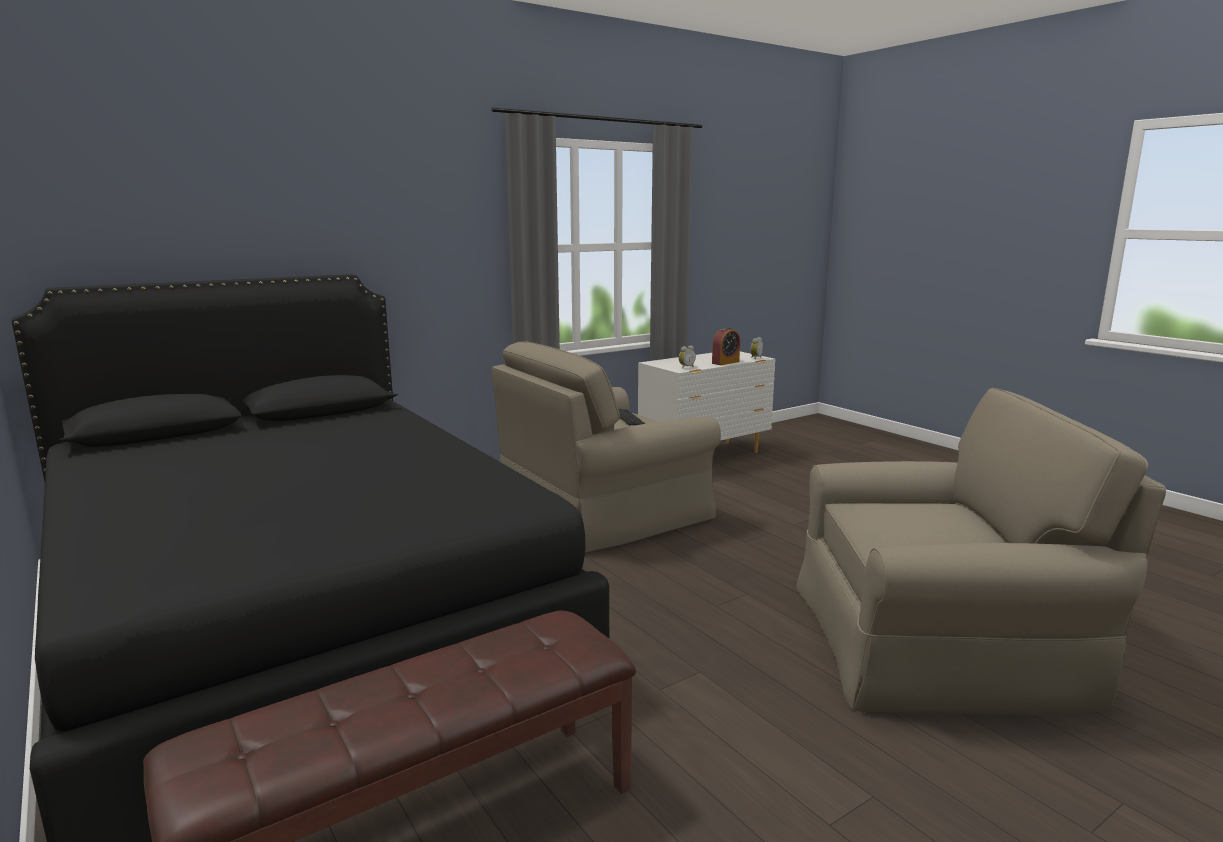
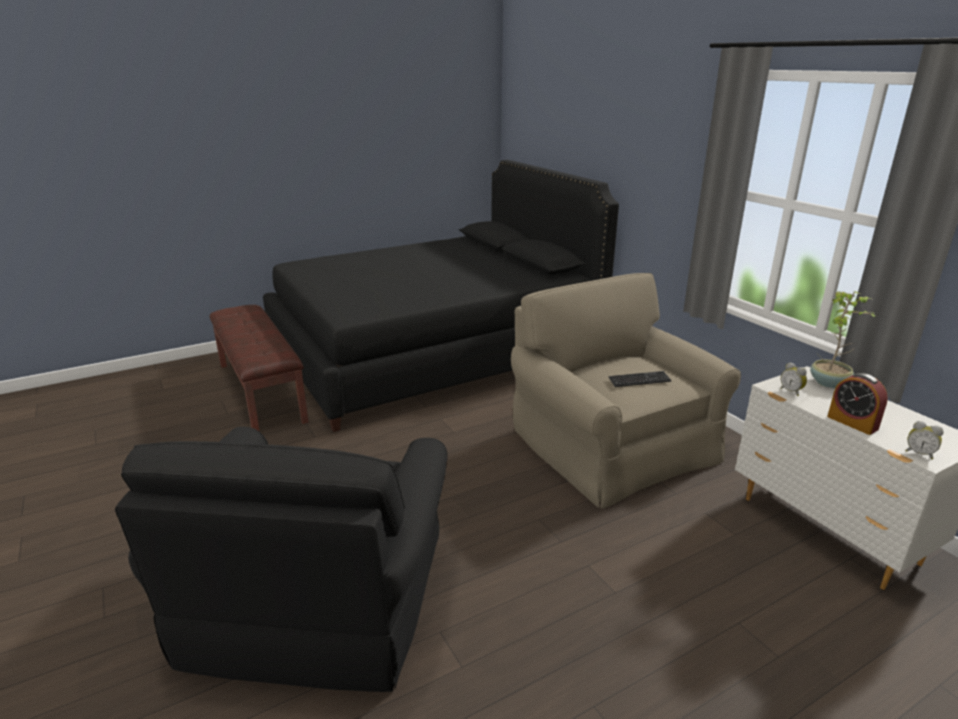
camera: 95 degrees right, 10 degrees up
(666, 361) = (830, 383): none -> potted plant
(937, 642) = (317, 597): beige armchair -> black armchair

